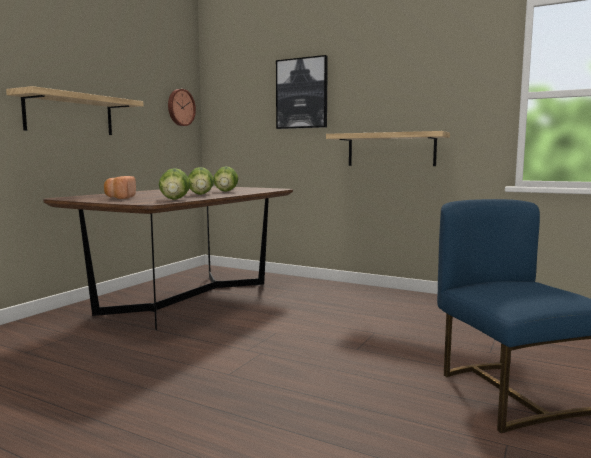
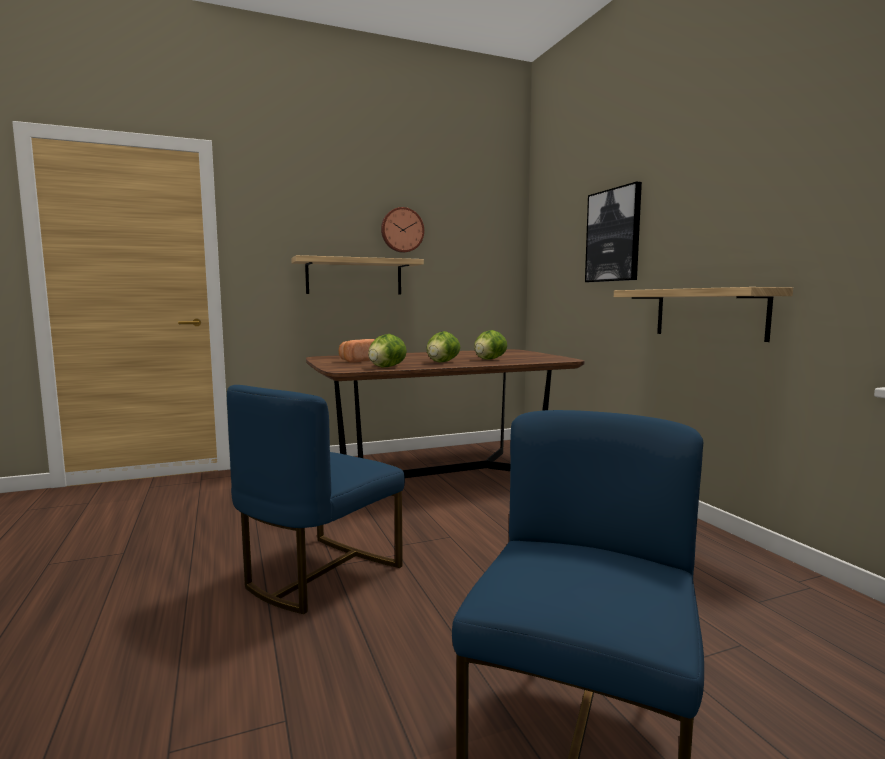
camera: 40 degrees right, 0 degrees up
(180, 107) = (495, 260): wall clock -> wall clock (402, 230)
(228, 383) = (318, 574): none -> blue chair

